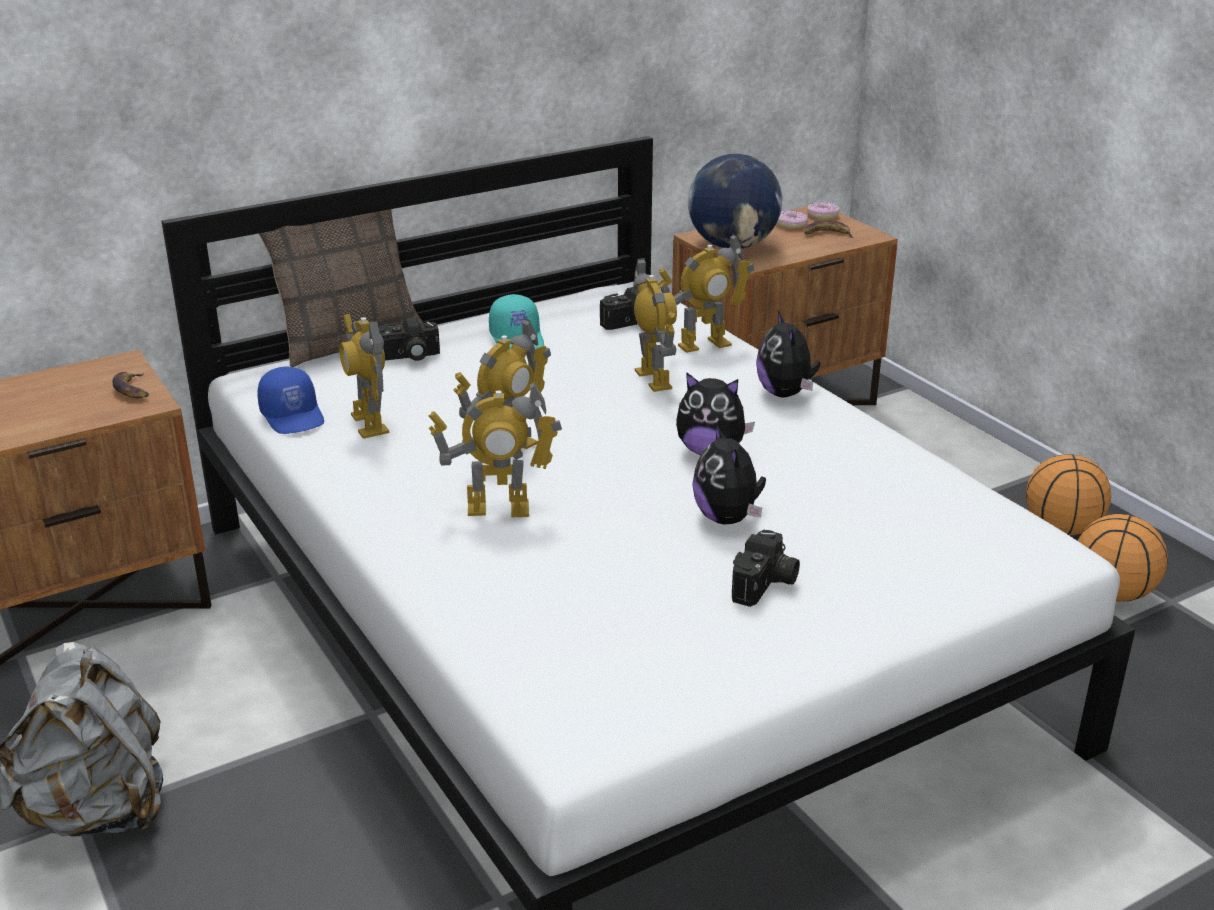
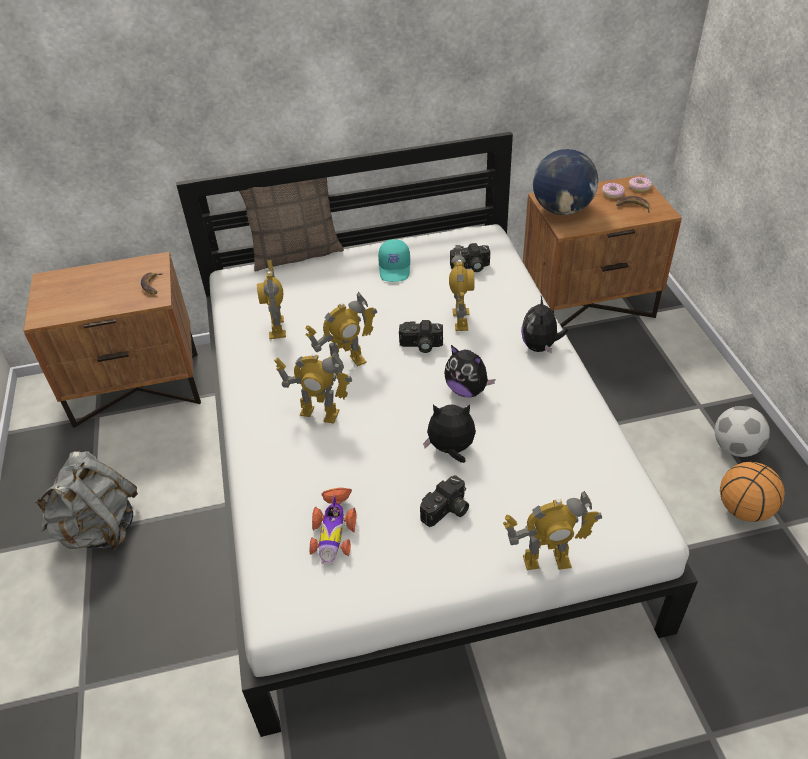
camera: 20 degrees right, 15 degrees up
(293, 416) = (239, 313): blue cap -> none
(408, 356) = (324, 273): camera -> camera (421, 345)
(606, 635) = (334, 530): none -> toy car
(704, 344) = (508, 292): toy robot -> toy robot (546, 560)
(728, 518) = (451, 449): plush toy -> plush toy turned 90 degrees clockwise
(1062, 528) = (735, 447): basketball -> football

